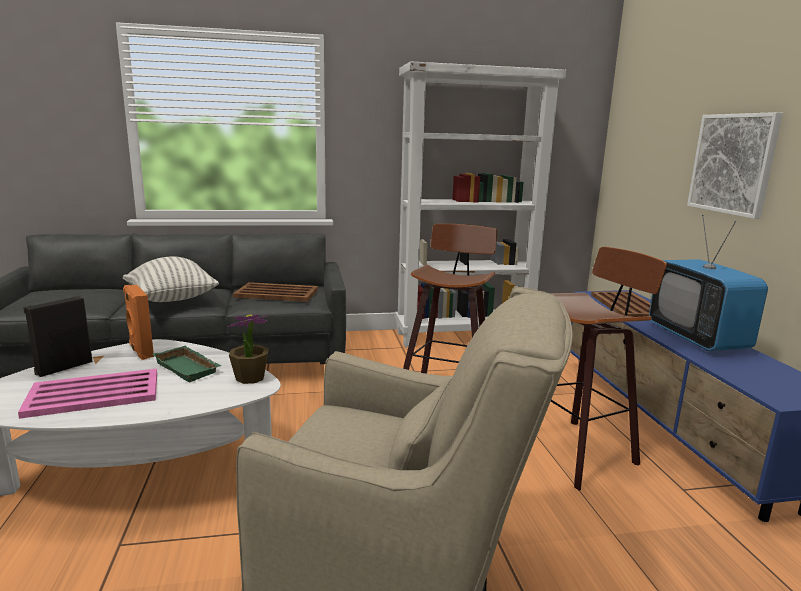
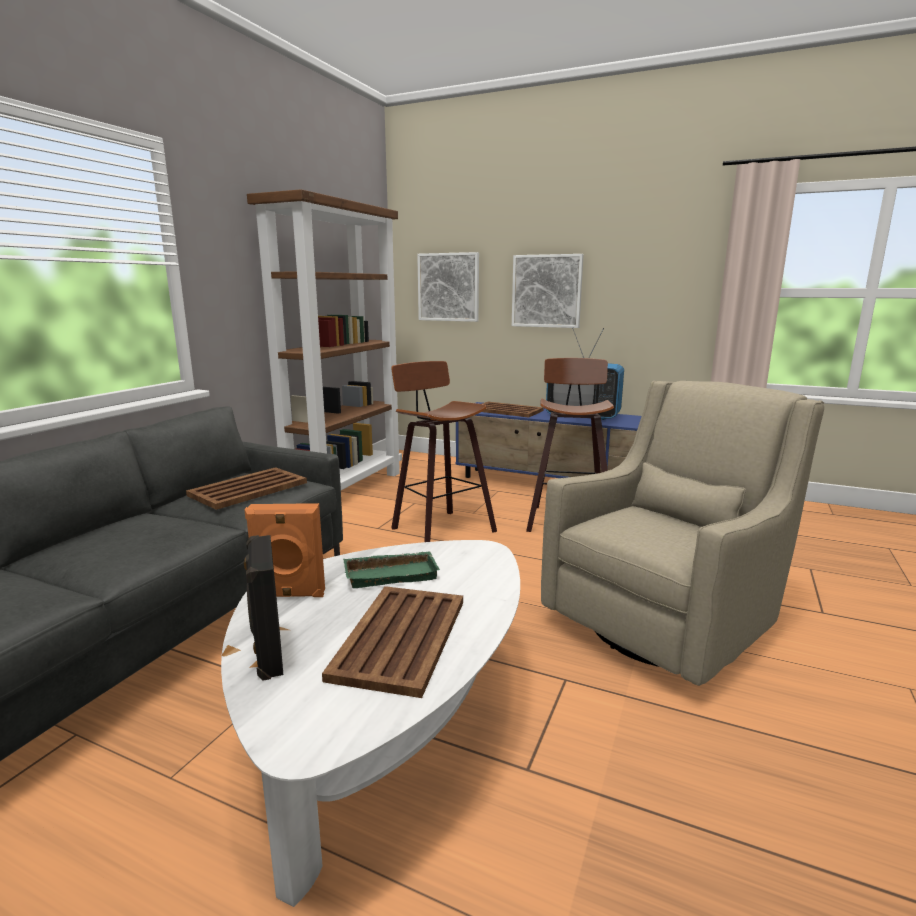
camera: 55 degrees left, 0 degrees up
(92, 394) = (399, 639): pink tray -> brown tray
(172, 300) = (148, 542): pillow -> none
(250, 378) = (460, 550): potted plant -> none
(464, 336) = (345, 489): white bookcase -> brown bookcase
(645, 152) = (448, 287): none -> picture

